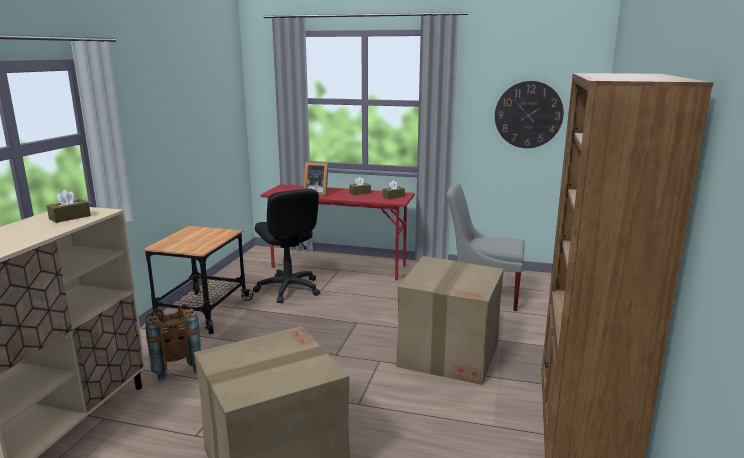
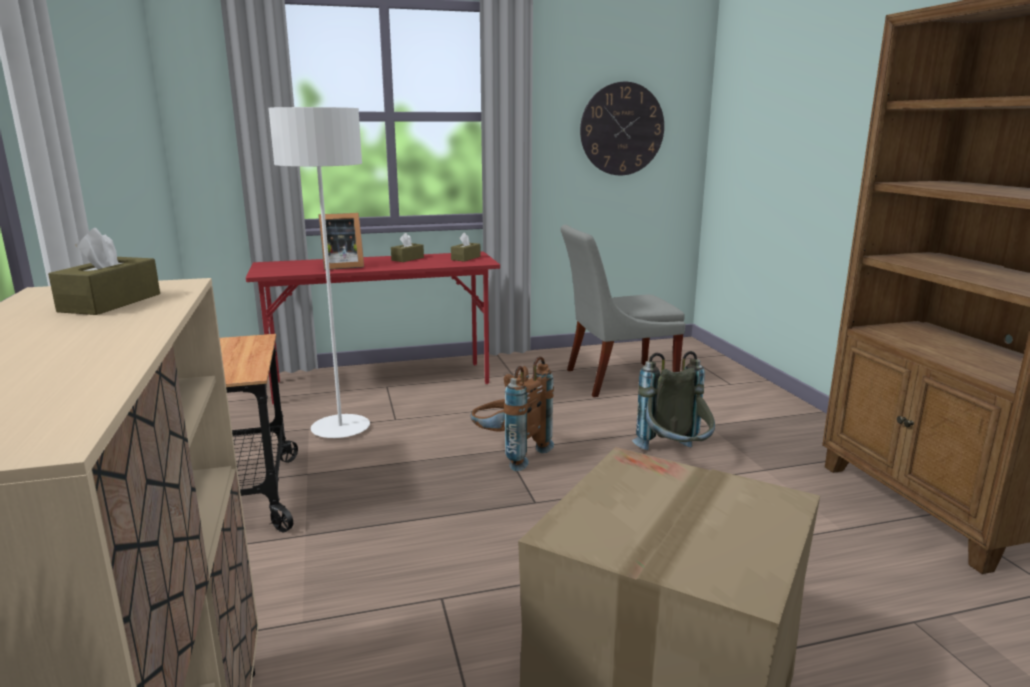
camera: 30 degrees left, 0 degrees up
(176, 366) = (283, 607): brown backpack -> brown backpack (509, 454)
(288, 289) = (340, 429): black office chair -> white floor lamp
(449, 354) = (675, 457): cardboard box -> grey backpack

